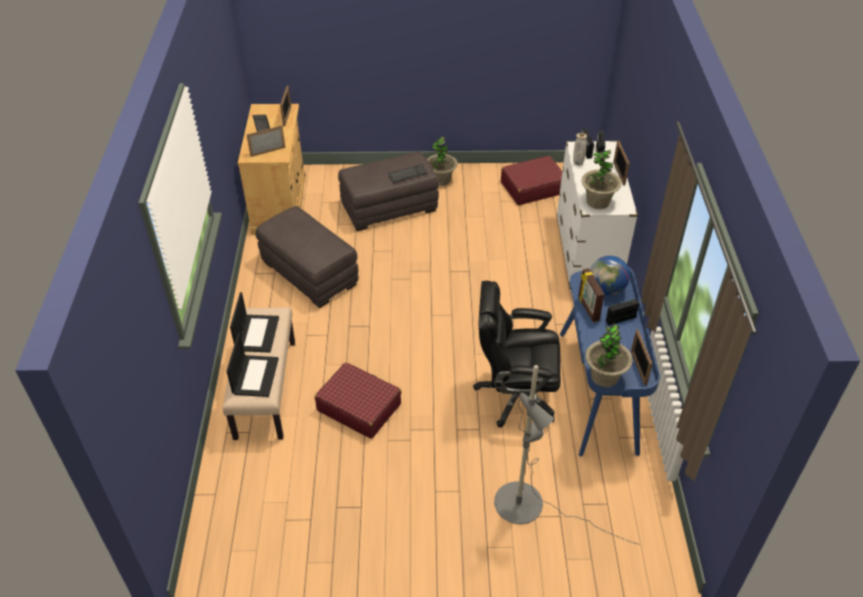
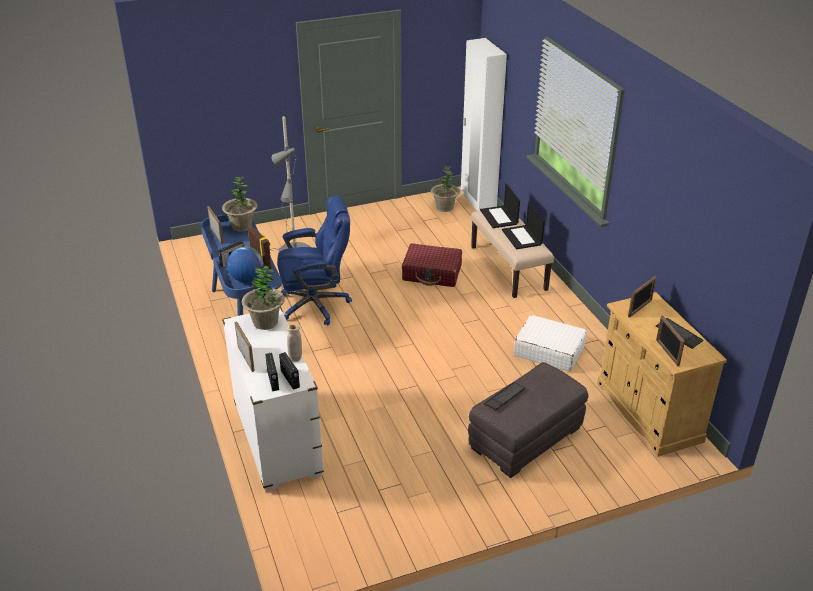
camera: 160 degrees right, 10 degrees down
(204, 540) = (478, 202): none -> white wardrobe
(310, 273) = (549, 351): grey ottoman -> white suitcase
(441, 180) = (490, 495): potted plant -> potted plant (444, 207)
(515, 394) = (316, 305): black office chair -> blue office chair
(532, 188) = (367, 515): red suitcase -> none

